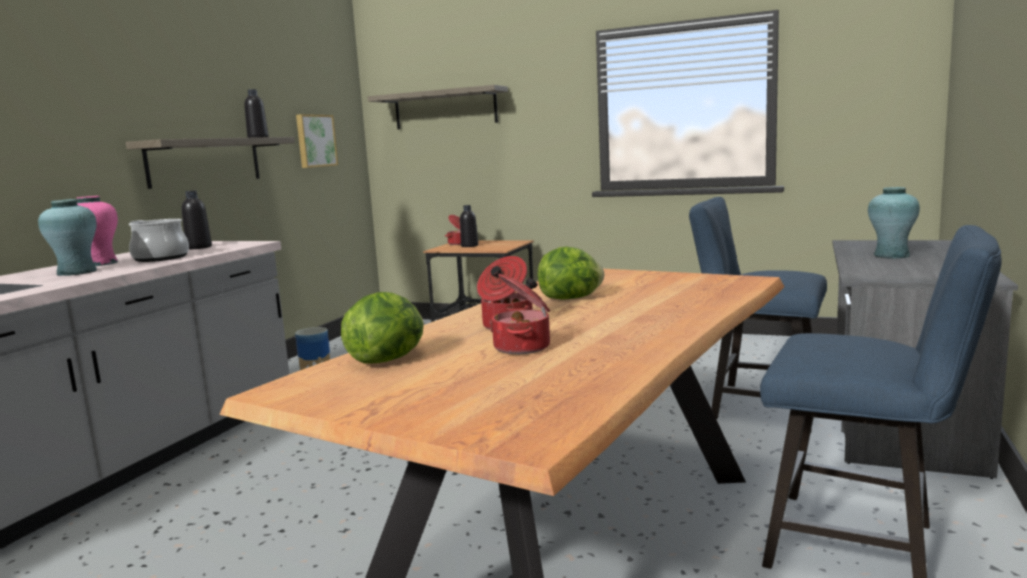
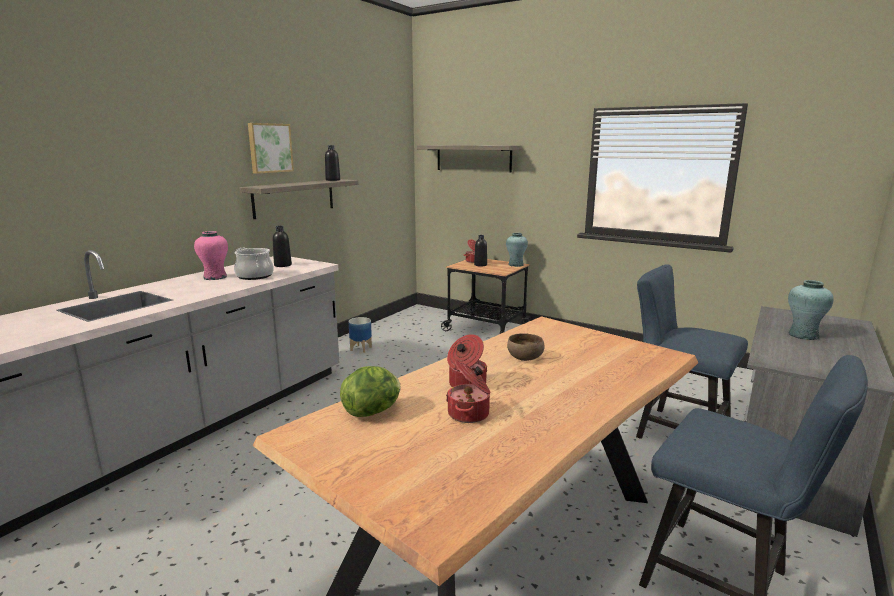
camera: 10 degrees right, 5 degrees up
(77, 272) = (198, 287): turquoise vase -> turquoise vase (516, 265)
(315, 141) = (376, 178): picture -> picture (269, 148)
(571, 298) = (524, 358): lettuce -> brown bowl

